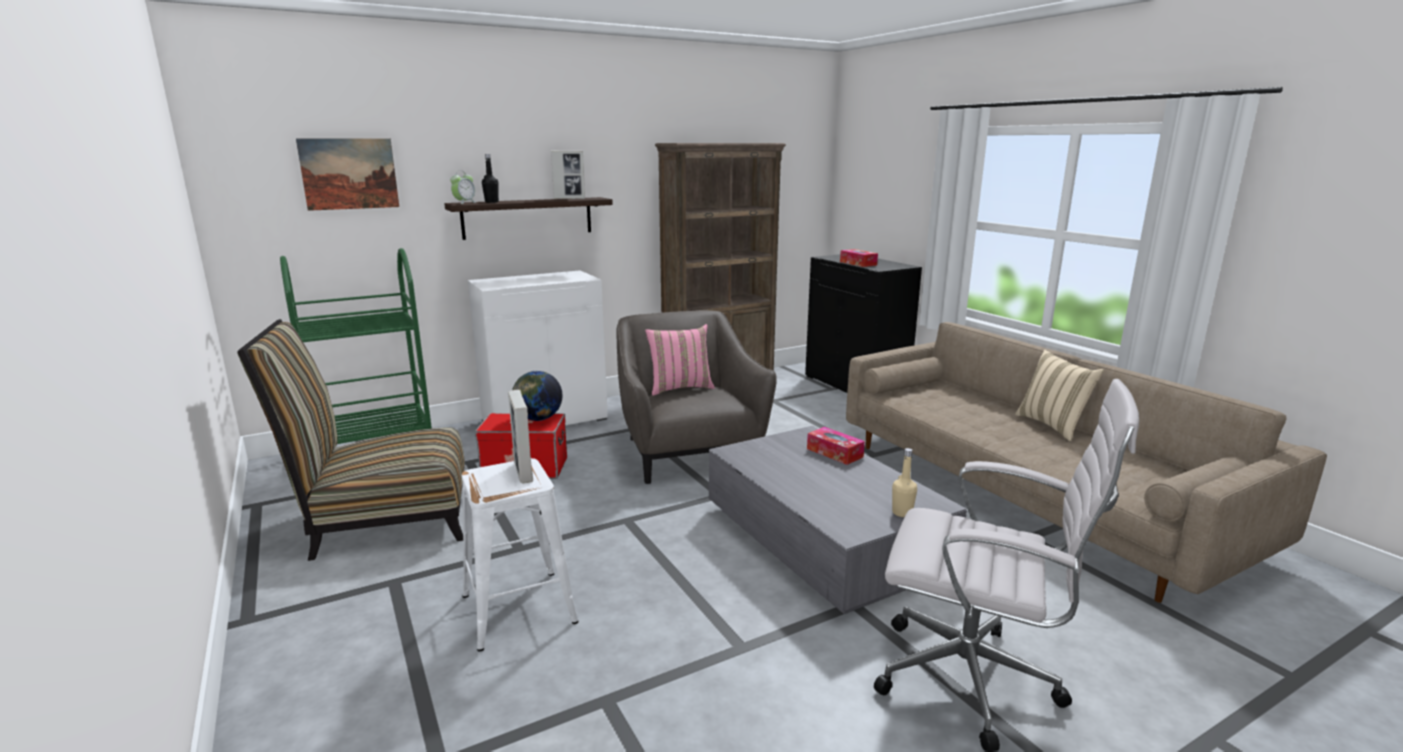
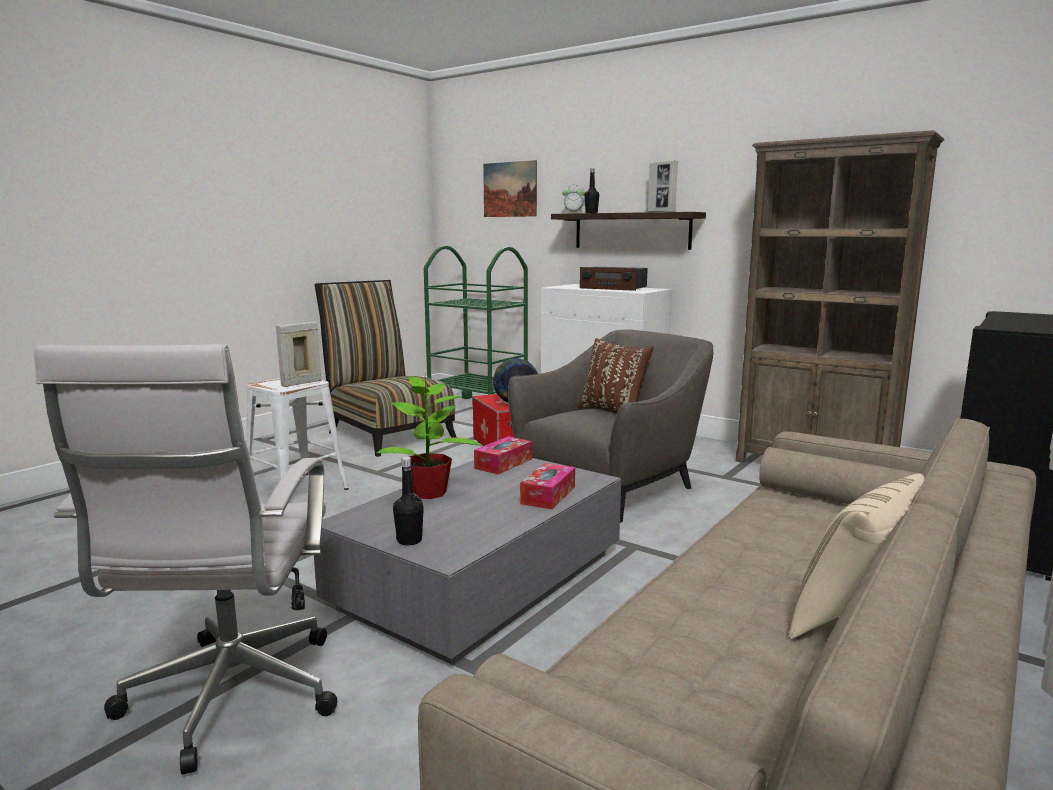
camera: 65 degrees right, 5 degrees down
(540, 278) = (613, 288): none -> radio
(680, 388) = (614, 411): pink pillow -> brown pillow
(802, 491) = (429, 493): none -> potted plant
(858, 263) = (1008, 321): tissue box -> tissue box (503, 463)
(902, 513) = (409, 540): beige bottle -> black bottle

